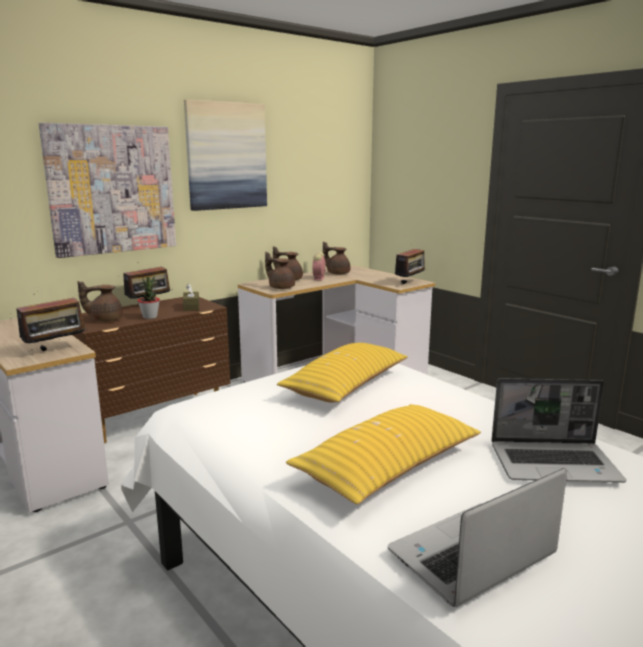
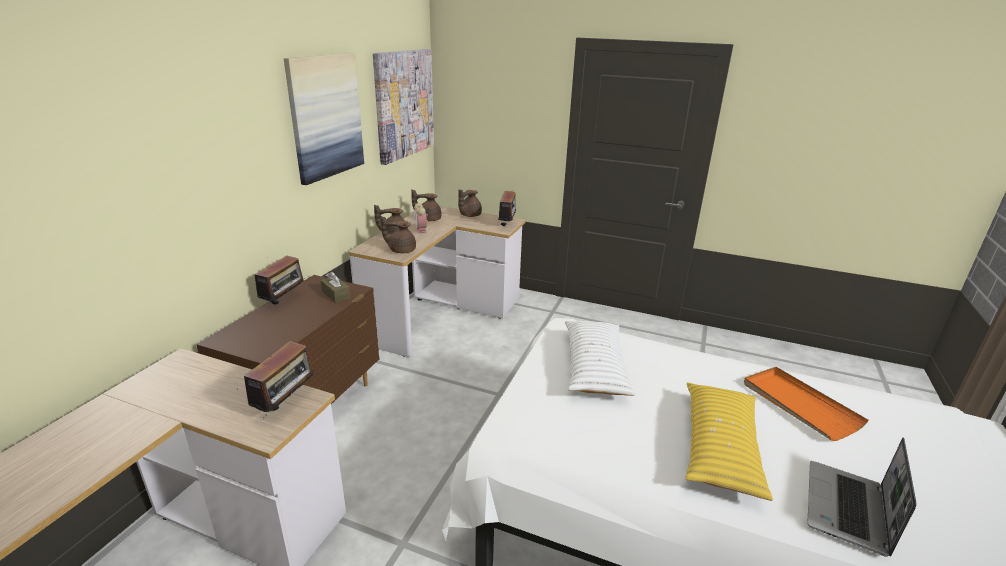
camera: 30 degrees left, 10 degrees up
(105, 319) = (262, 336): brown teapot -> brown teapot (469, 215)
(112, 189) = (226, 180): picture -> picture (404, 104)
(150, 317) = (310, 321): potted plant -> none
(346, 385) = (594, 367): yellow pillow -> white pillow
(555, 463) = (799, 405): laptop -> orange tray

